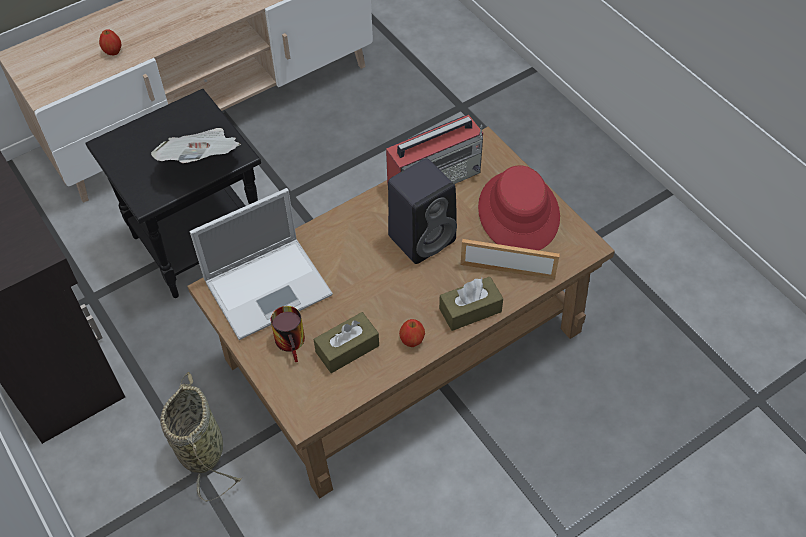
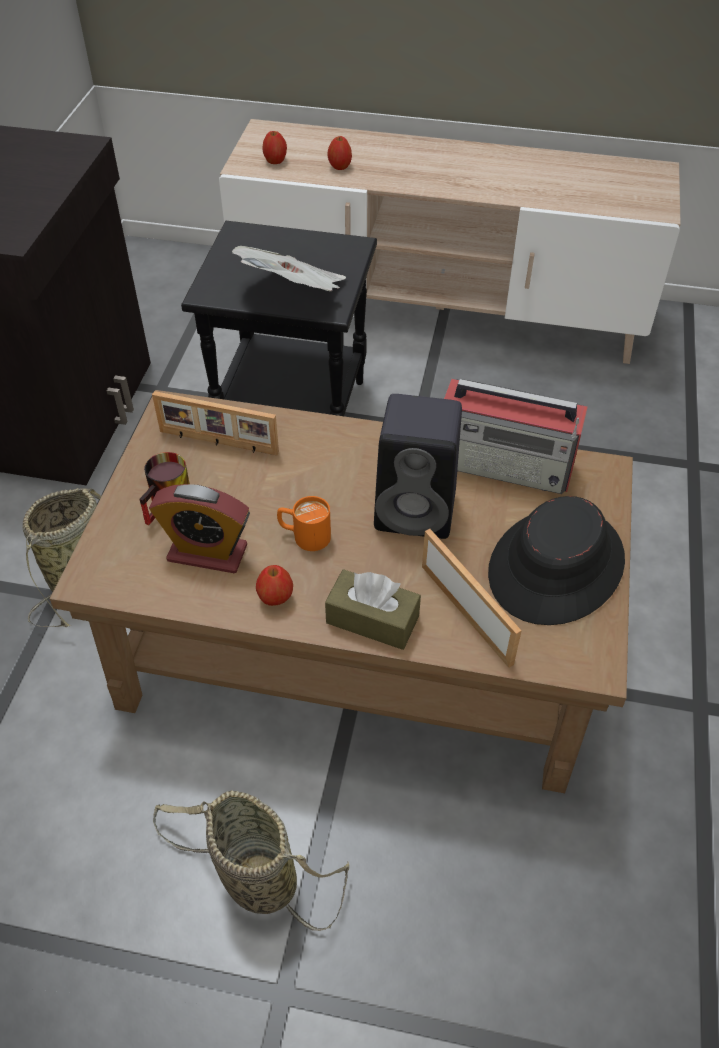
camera: 45 degrees right, 5 degrees down
(61, 75) = (275, 161): none -> apple
(270, 286) = (218, 443): laptop -> picture frame
(347, 349) = (207, 553): brown tissue box -> alarm clock
(384, 297) = (304, 536): none -> orange mug
(492, 503) = (253, 877): none -> basket
(519, 212) = (556, 566): red hat -> black hat

